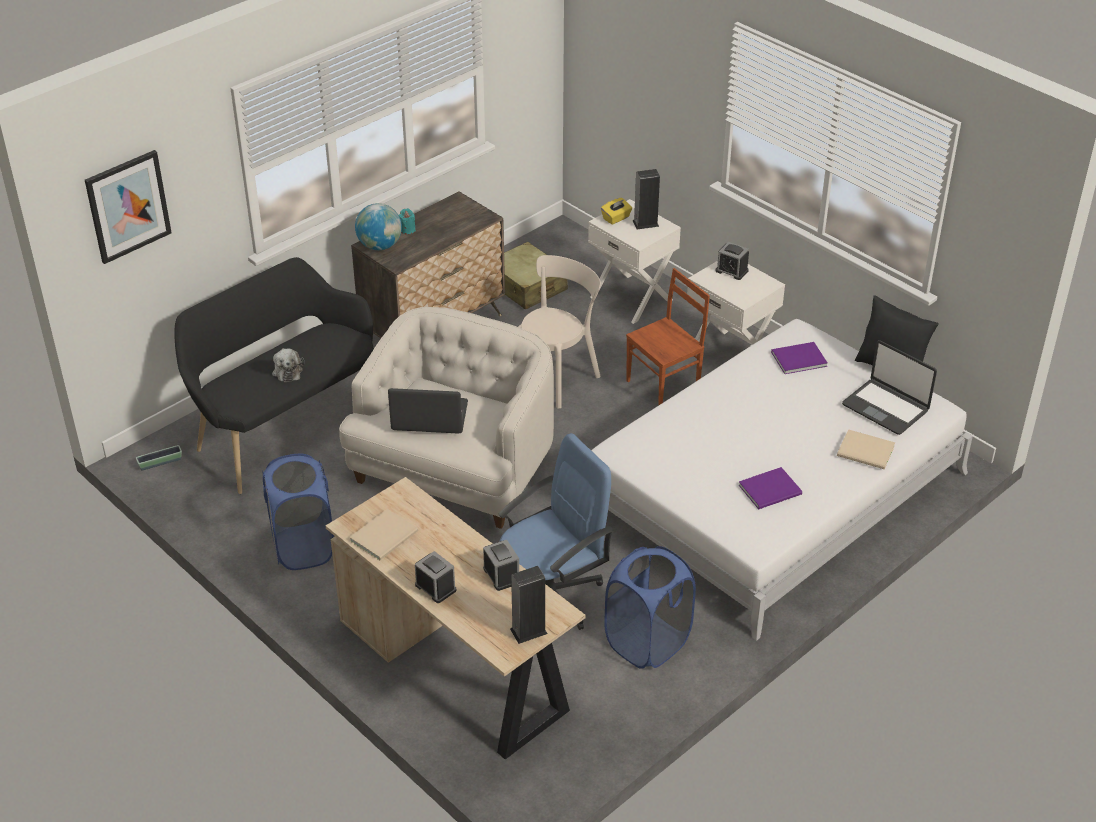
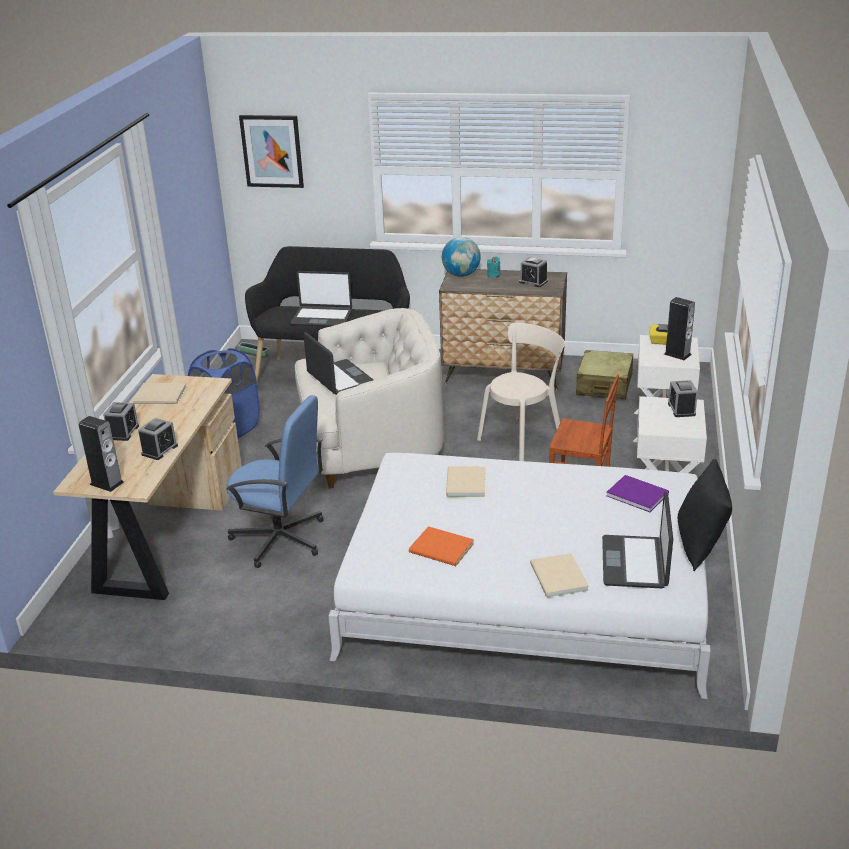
camera: 55 degrees right, 10 degrees down
(287, 370) = (322, 317): plush toy -> laptop
(453, 217) = (533, 282): none -> alarm clock
(556, 376) = (523, 438): beige chair -> beige chair turned 45 degrees counterclockwise
(647, 642) = (272, 605): blue laundry basket -> none
(693, 433) = (464, 484): none -> beige book
(772, 490) = (442, 549): purple book -> orange book

